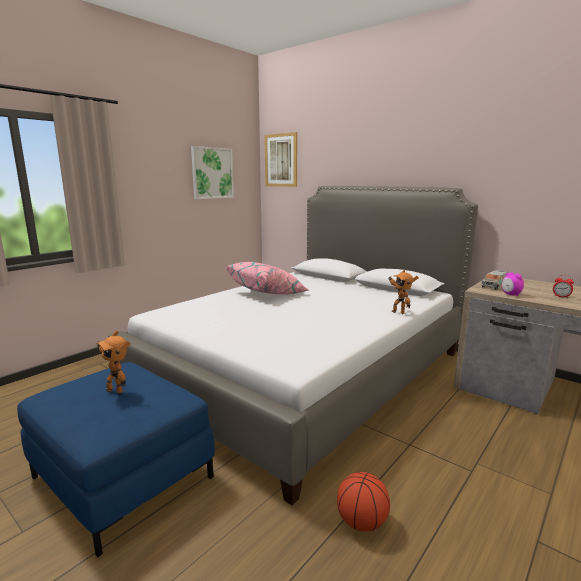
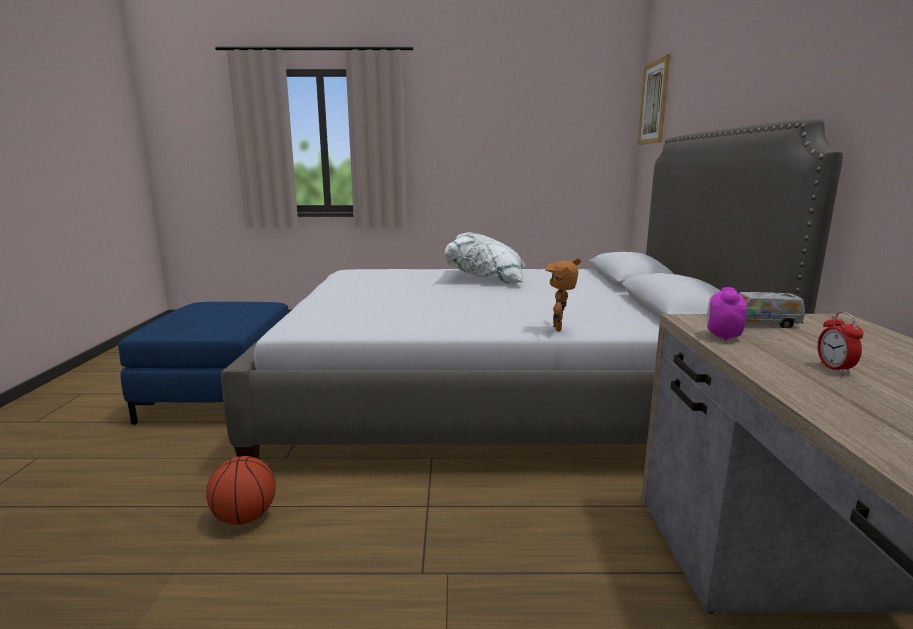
camera: 50 degrees right, 0 degrees up
(116, 390) = (219, 312): toy robot -> none
(212, 173) = (546, 126): picture -> none
(267, 293) = (487, 278): pink pillow -> white pillow

